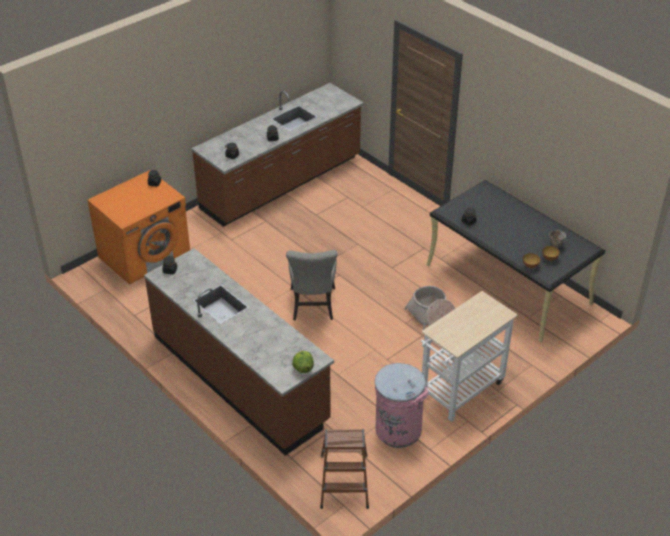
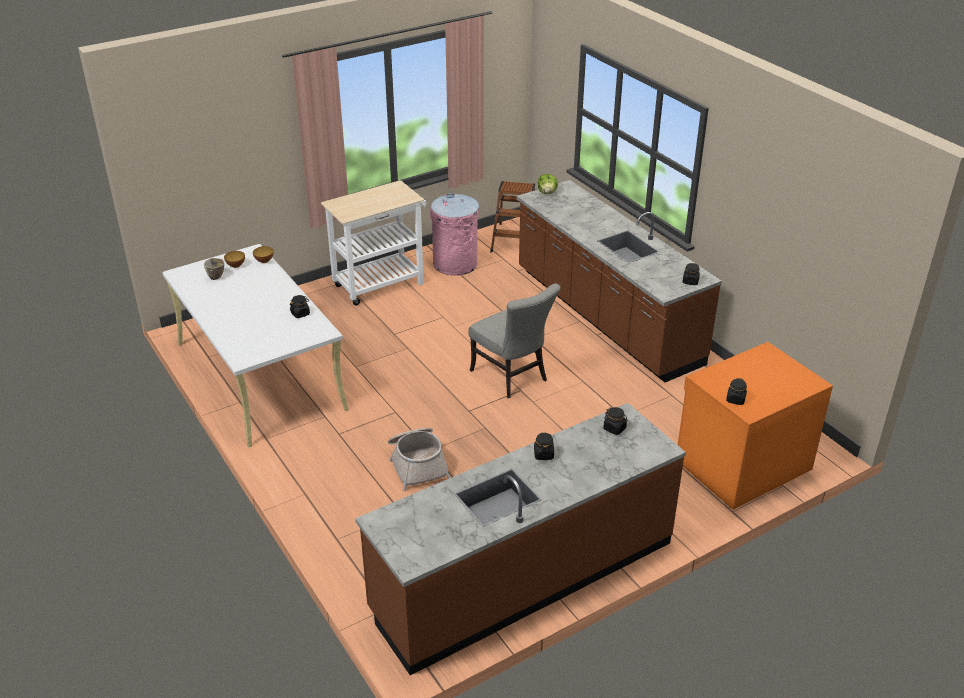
camera: 170 degrees left, 5 degrees down
(313, 306) = (512, 377): grey chair -> grey chair turned 135 degrees clockwise
(431, 317) = (374, 350): basket -> basket (417, 464)
(508, 284) = (259, 375): black desk -> white desk

